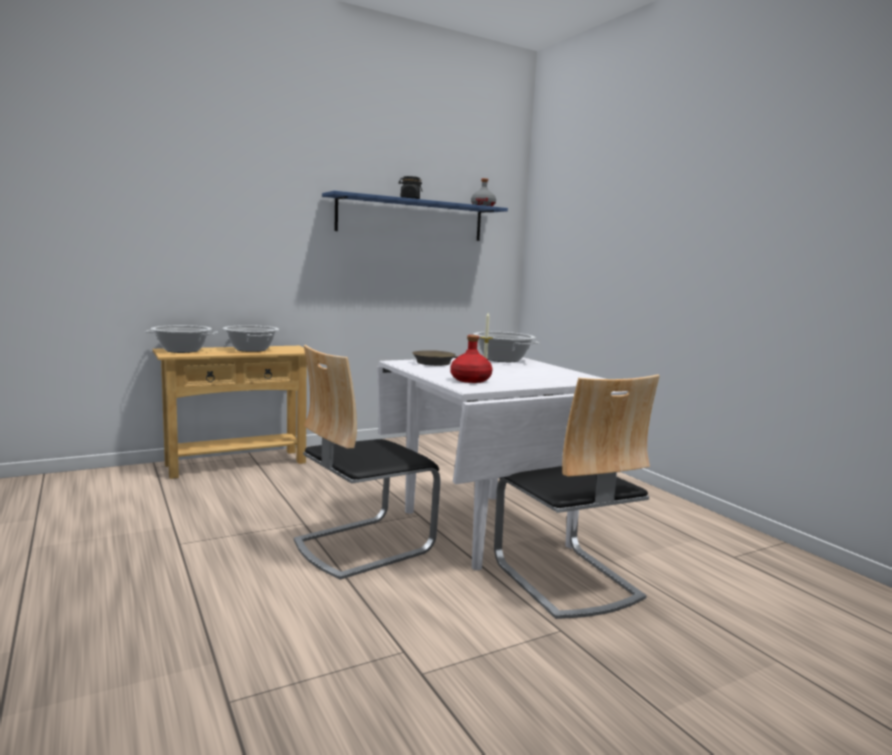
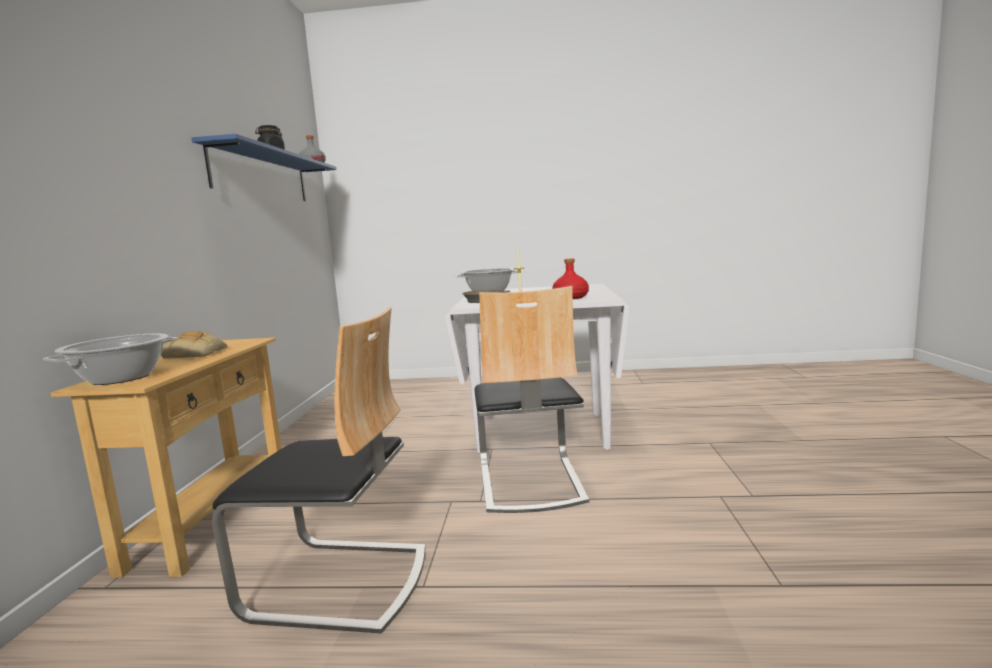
camera: 55 degrees left, 0 degrees up
(251, 349) = (197, 353): cooking pot -> bread
(565, 579) = (643, 426): chair -> chair (338, 582)

